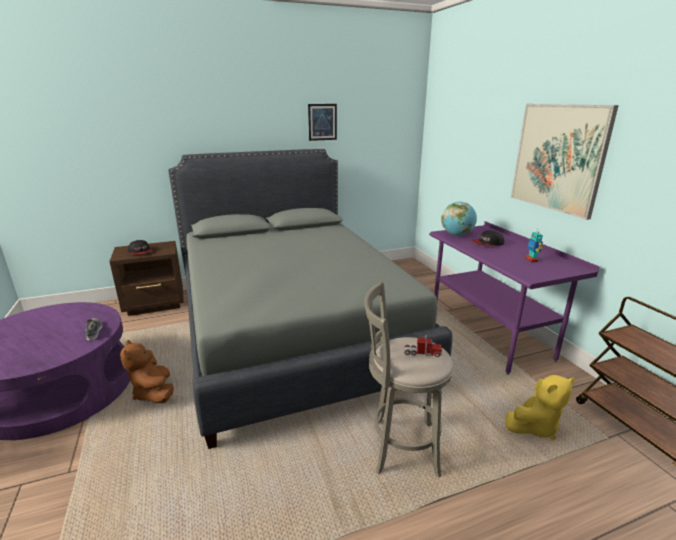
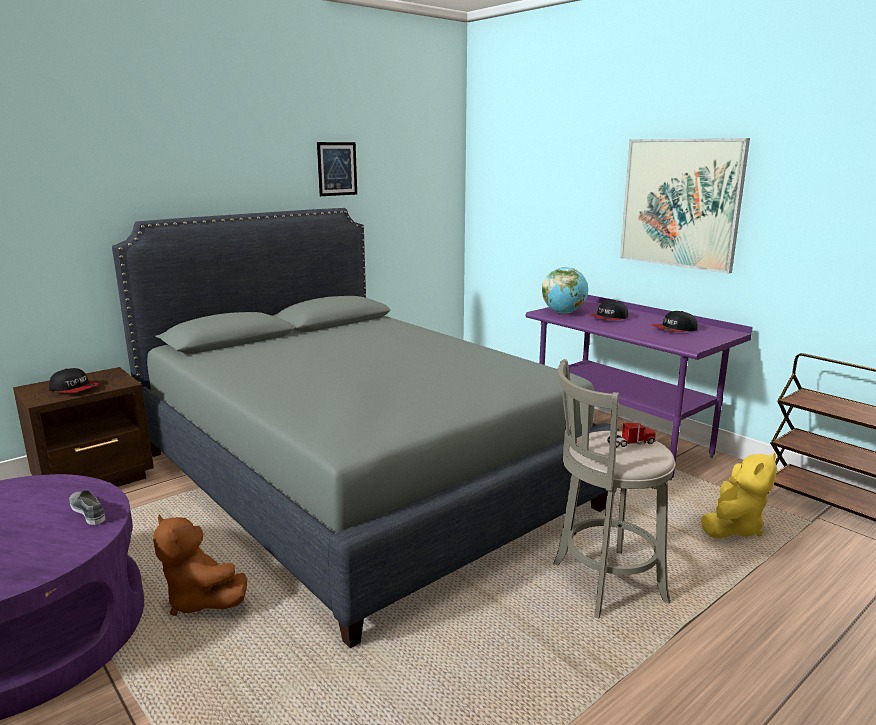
camera: 20 degrees left, 5 degrees down
(531, 260) = (674, 329): toy robot -> cap

